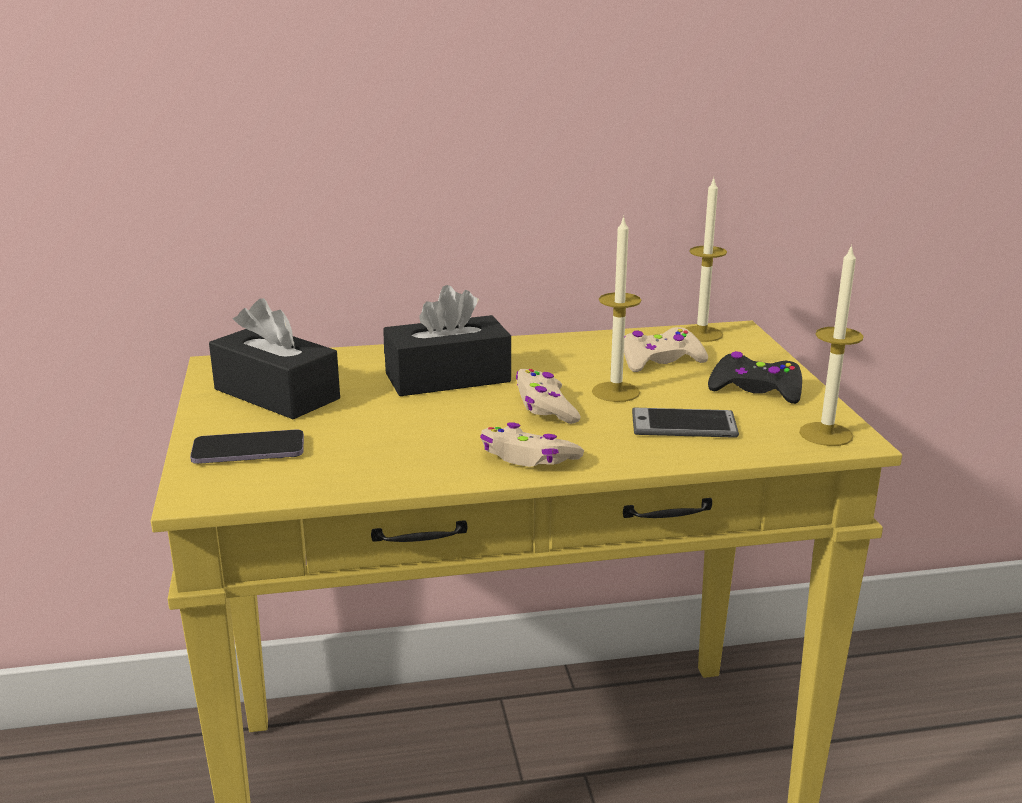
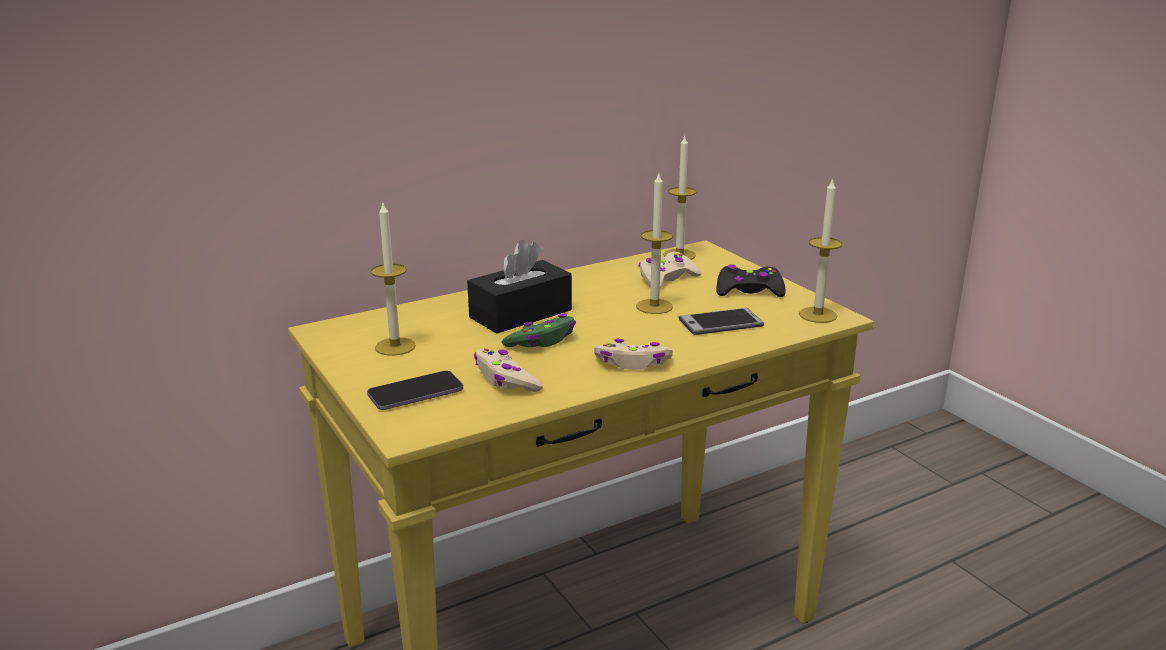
camera: 20 degrees left, 0 degrees up
(276, 394) = (395, 346): black tissue box -> candle
(443, 413) = (542, 341): none -> green game controller
(545, 407) = (613, 325): beige game controller -> beige game controller (506, 380)

